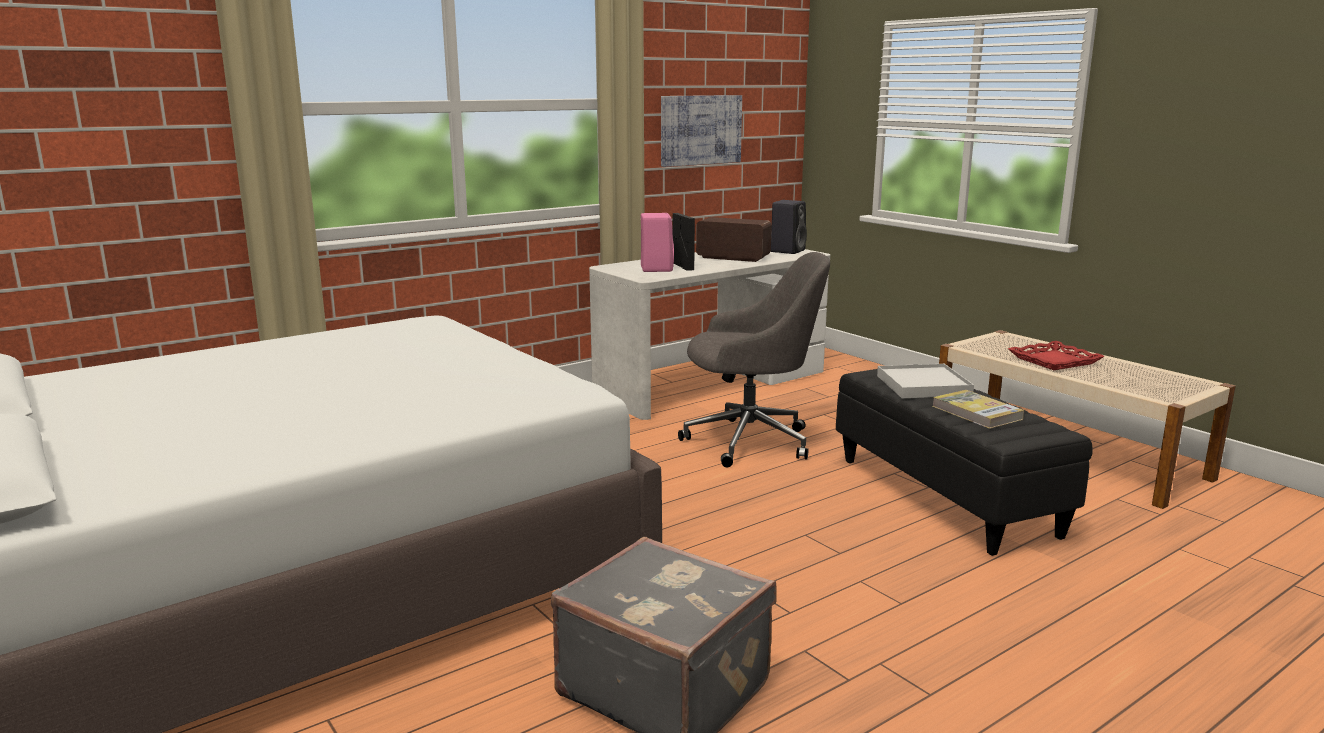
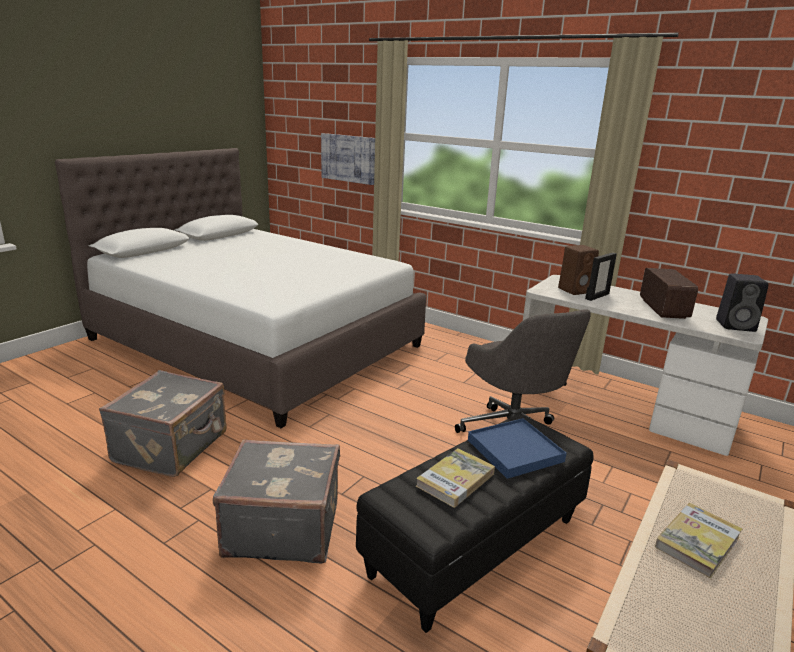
camera: 70 degrees right, 5 degrees up
(656, 269) = (576, 290): pink speaker -> brown speaker
(700, 130) = (721, 191): picture -> picture (348, 158)
(902, 598) = (283, 527): none -> grey suitcase
(923, 385) = (515, 450): white tray -> blue tray
(1054, 360) = (697, 542): red tray -> book

